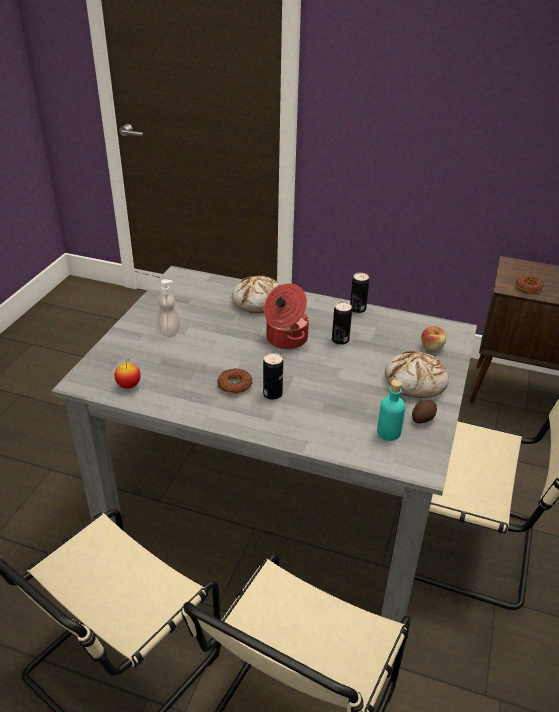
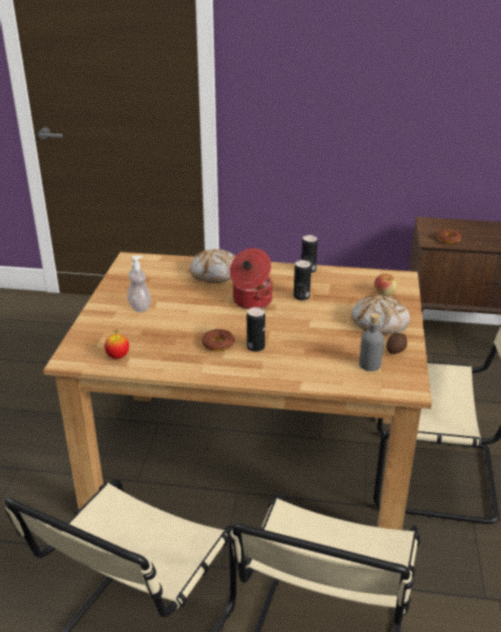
camera: 10 degrees left, 5 degrees down
(273, 497) = (248, 462): grey dining table -> brown dining table
(388, 432) = (369, 365): turquoise bottle -> grey bottle

